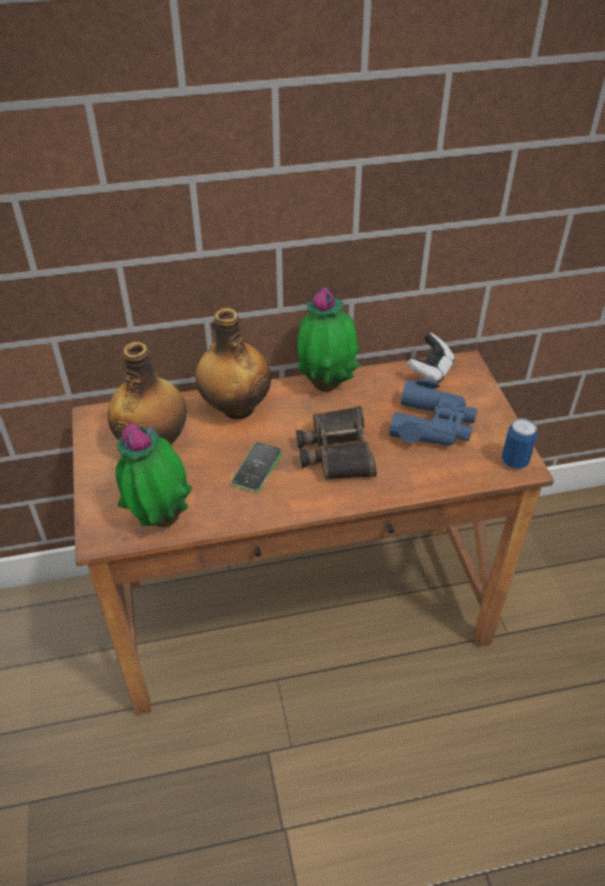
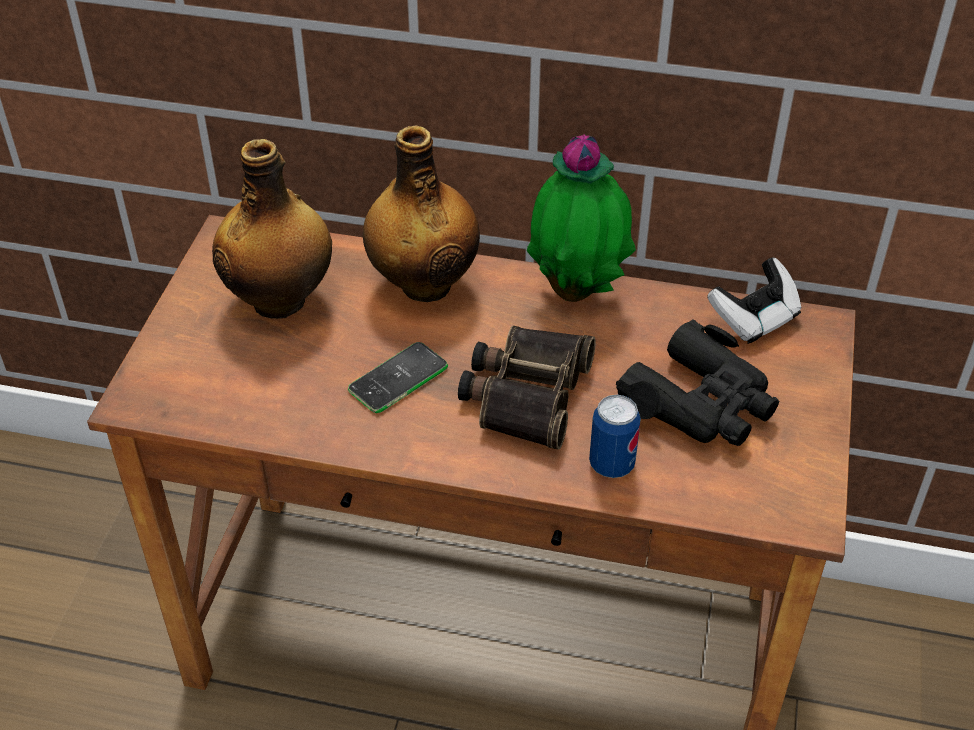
camera: 25 degrees right, 0 degrees up
(160, 518) = (226, 403): potted plant -> none
(432, 424) = (701, 403): blue binoculars -> black binoculars
(514, 461) = (797, 503): can -> can (611, 464)

